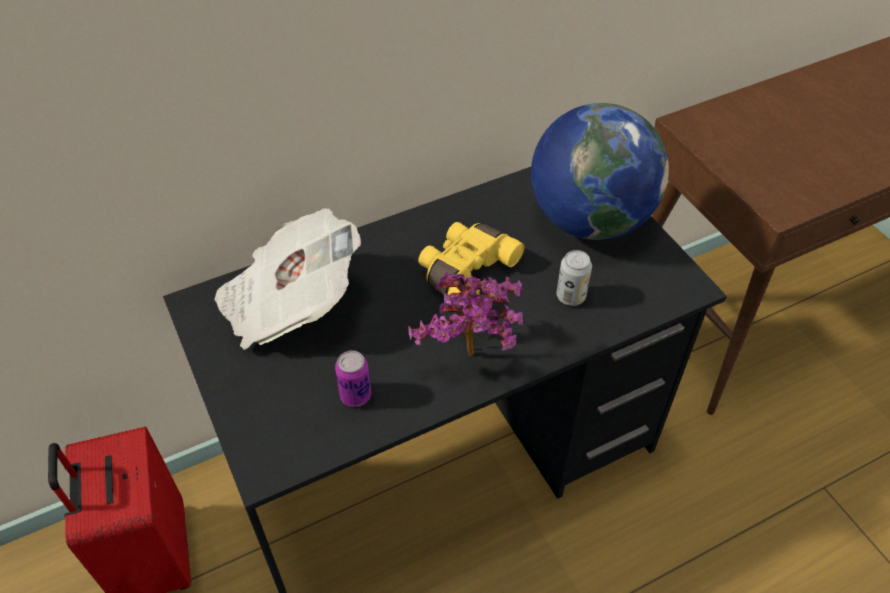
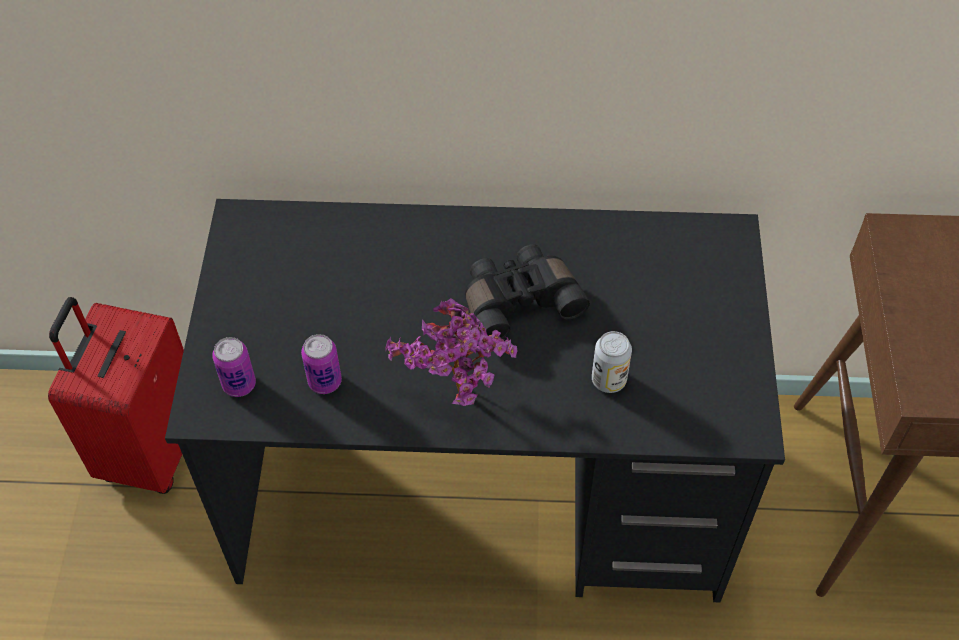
camera: 30 degrees right, 5 degrees up
(283, 431) = (239, 384): none -> can
(289, 303) = (324, 258): newspaper -> none
(465, 270) = (519, 301): yellow binoculars -> black binoculars
(589, 220) = (694, 303): globe -> none

